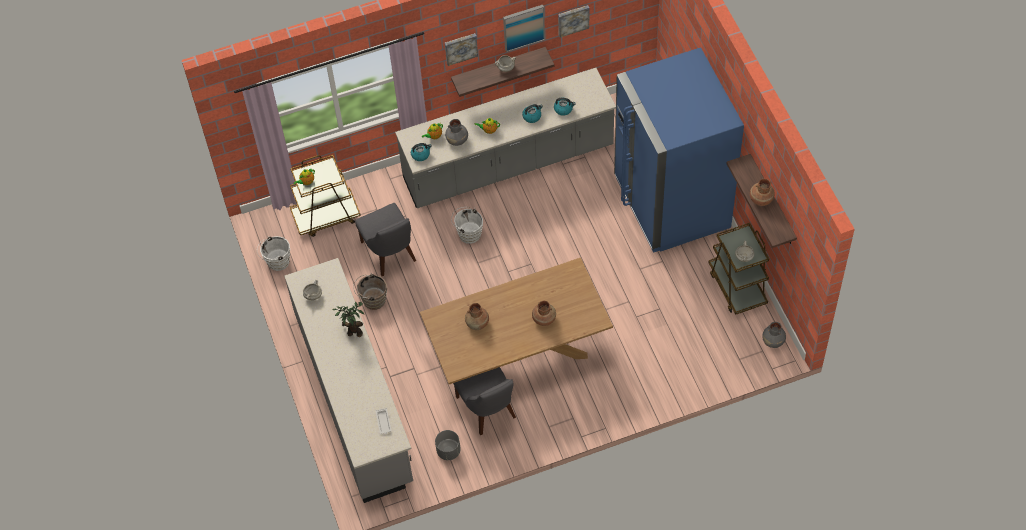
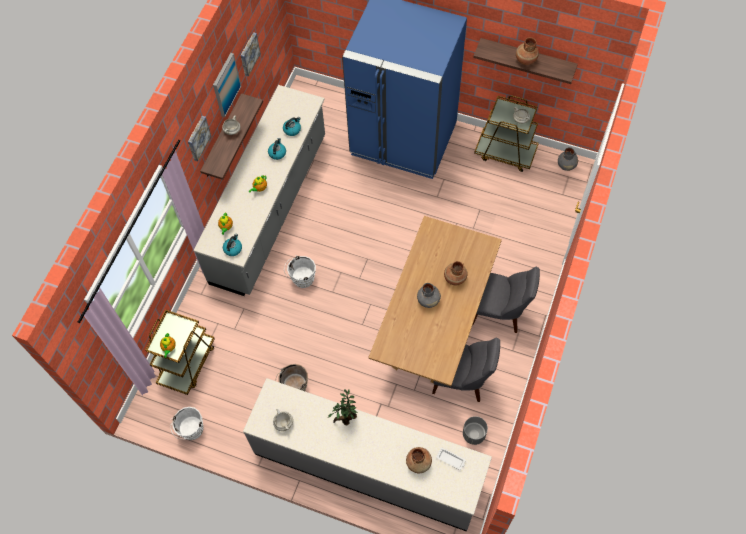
camera: 50 degrees left, 5 degrees up
(390, 253) = (265, 344): grey chair -> grey chair (500, 312)
(457, 140) = (246, 215): grey vase -> grey vase (428, 300)
(477, 323) = (417, 325): brown vase -> brown vase (419, 463)

